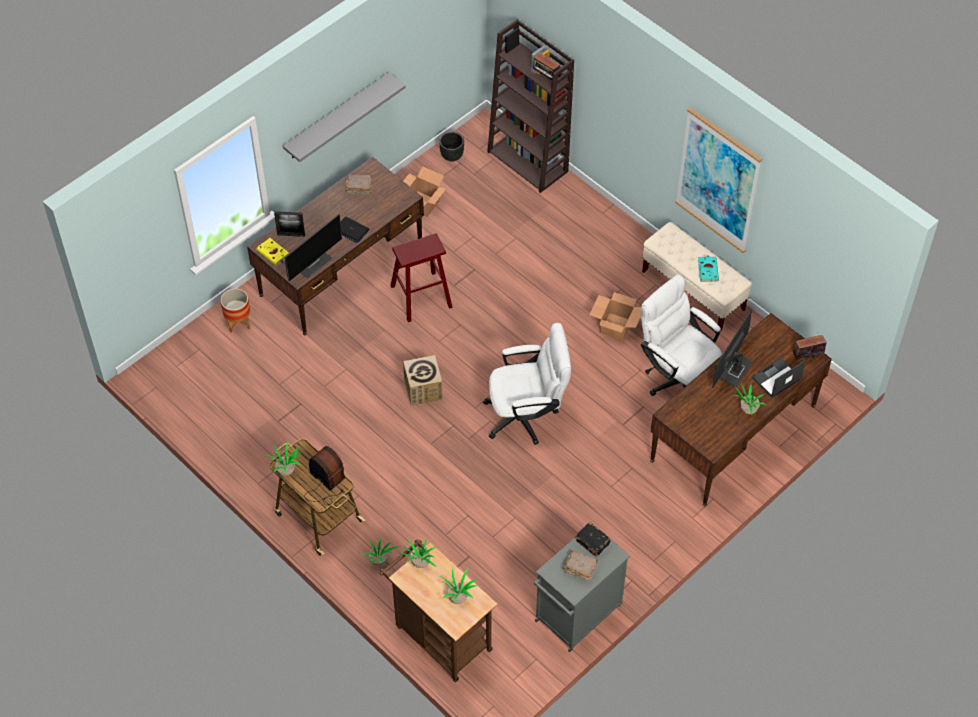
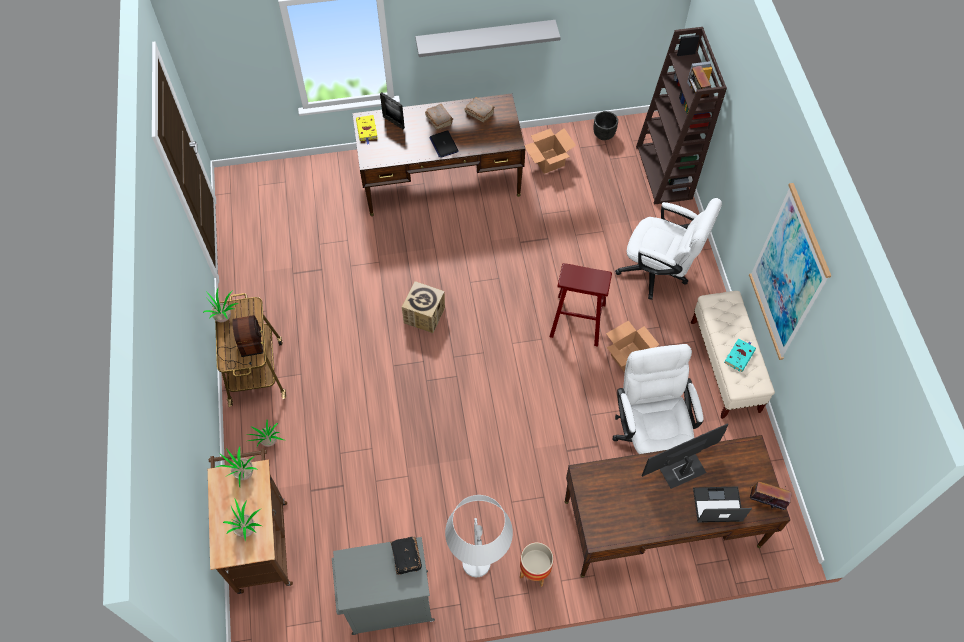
camera: 35 degrees right, 5 degrees up
(238, 322) = (330, 177): planter -> planter (535, 571)
(312, 262) = (390, 153): monitor -> none
(421, 296) = (486, 236): red stool -> red stool (577, 320)
(527, 415) = (490, 391): white office chair -> white office chair (659, 273)
(579, 568) = (374, 575): brown book -> brown book (439, 120)
(631, 554) = (479, 579): none -> white floor lamp
(747, 410) = (663, 519): potted plant -> none

